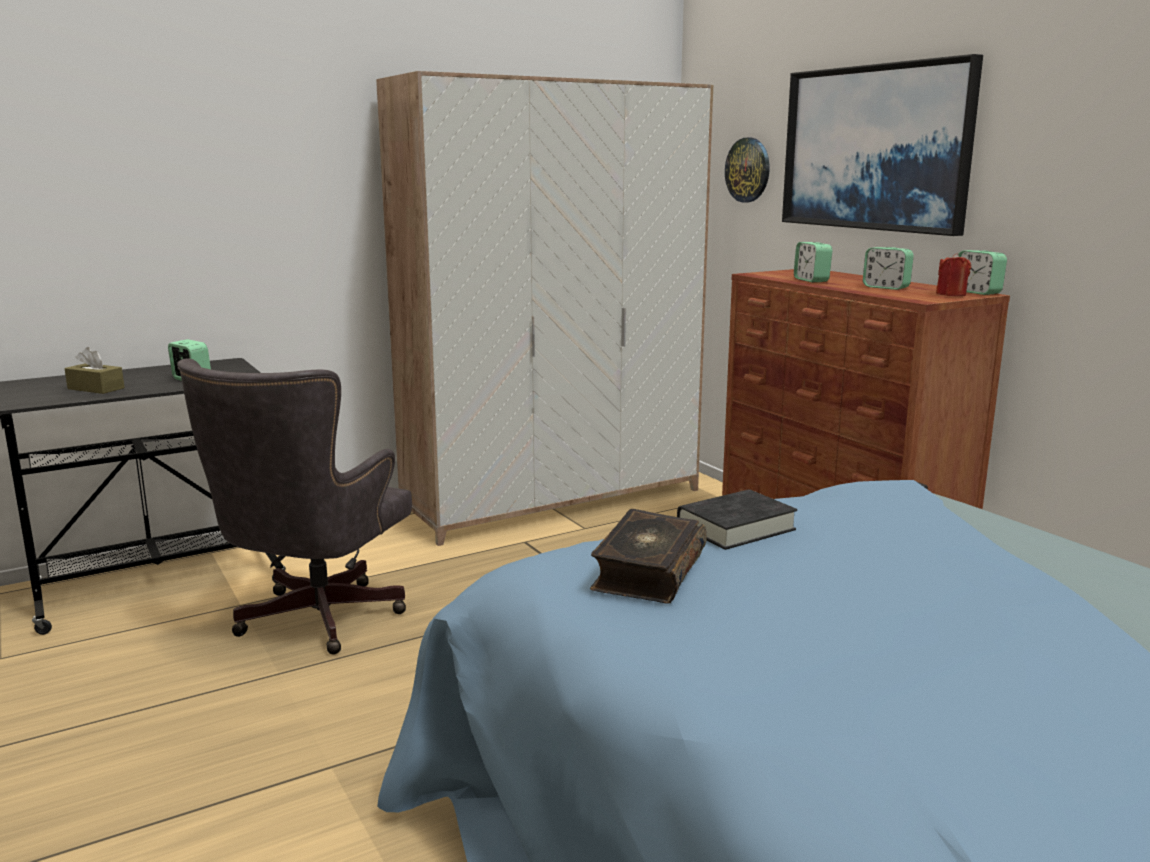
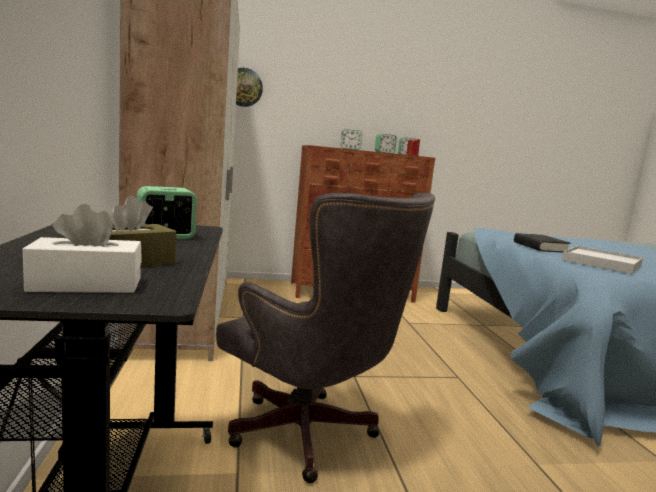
camera: 70 degrees left, 5 degrees down
(39, 392) = (86, 284): none -> white tissue box
(647, 572) = (601, 263): book -> white tray
(875, 148) = (339, 86): picture -> none

